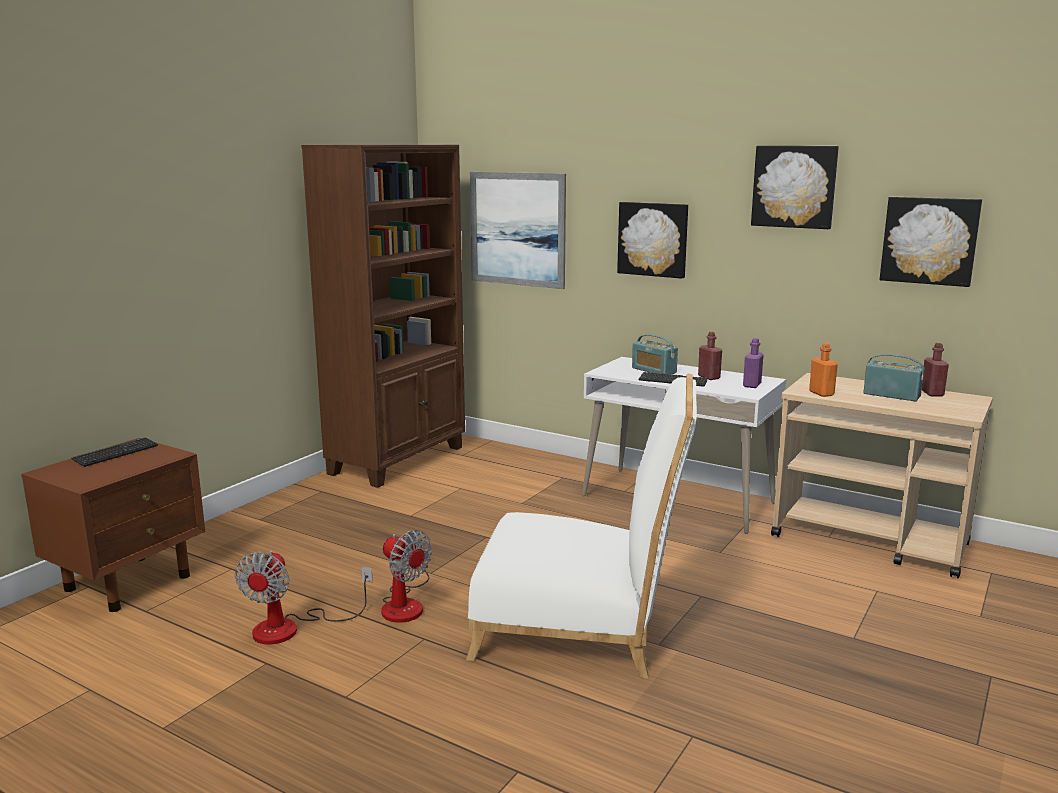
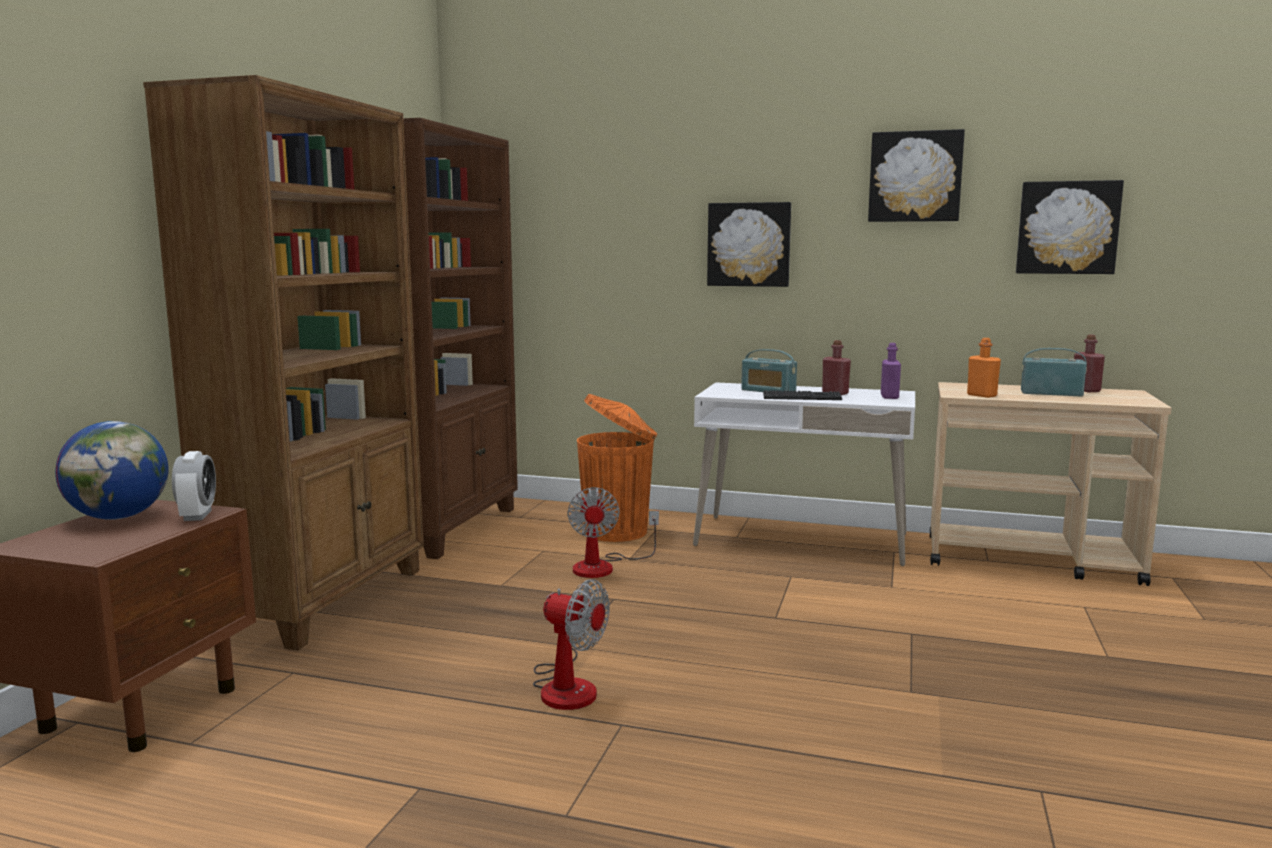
camera: 15 degrees left, 5 degrees down
(116, 453) = (119, 517): keyboard -> globe
(162, 457) = (197, 515): none -> alarm clock
(280, 514) = (324, 600): none -> brown bookcase
(292, 628) = (428, 736): fan -> fan (604, 566)
(517, 229) = (576, 243): picture -> none
(530, 476) = (618, 531): none -> orange trash can
(581, 629) = (808, 686): white chair -> none

